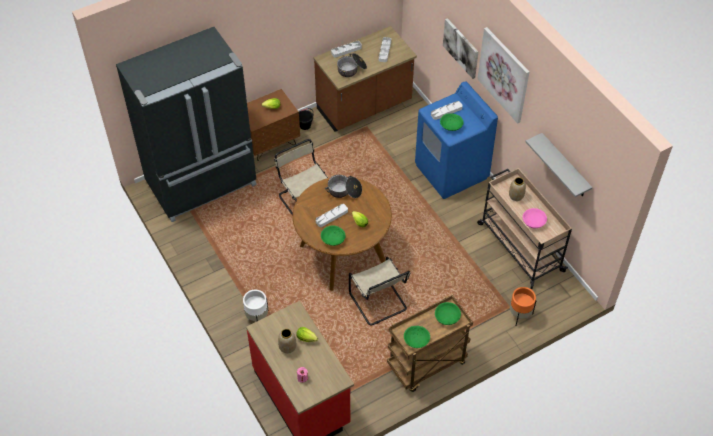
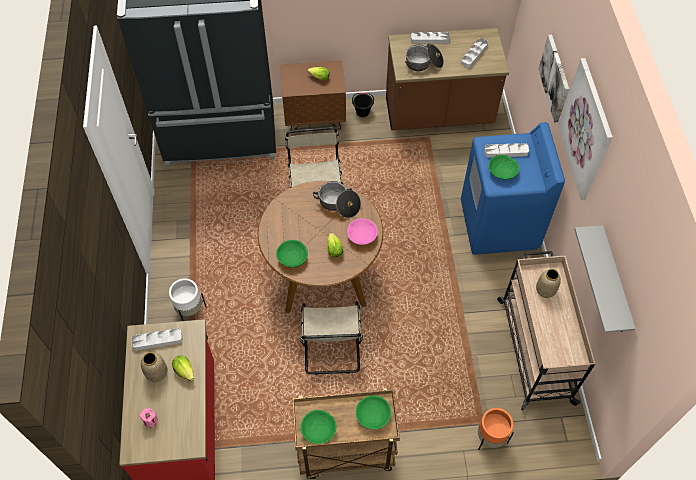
camera: 25 degrees right, 5 degrees up
(331, 216) = (306, 229): grey tray -> grey tray (157, 340)
(533, 222) = (551, 333): pink bowl -> pink bowl (362, 236)

